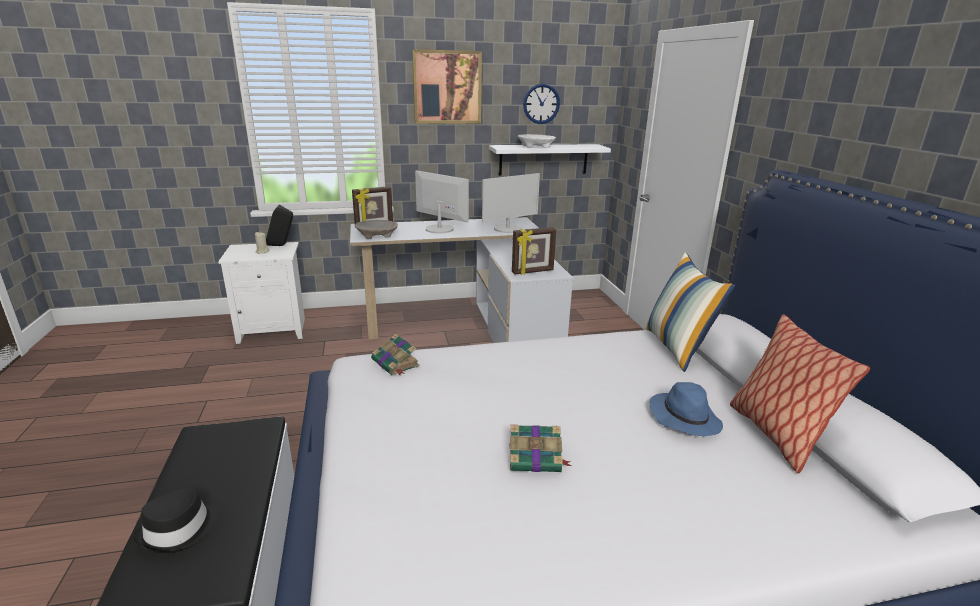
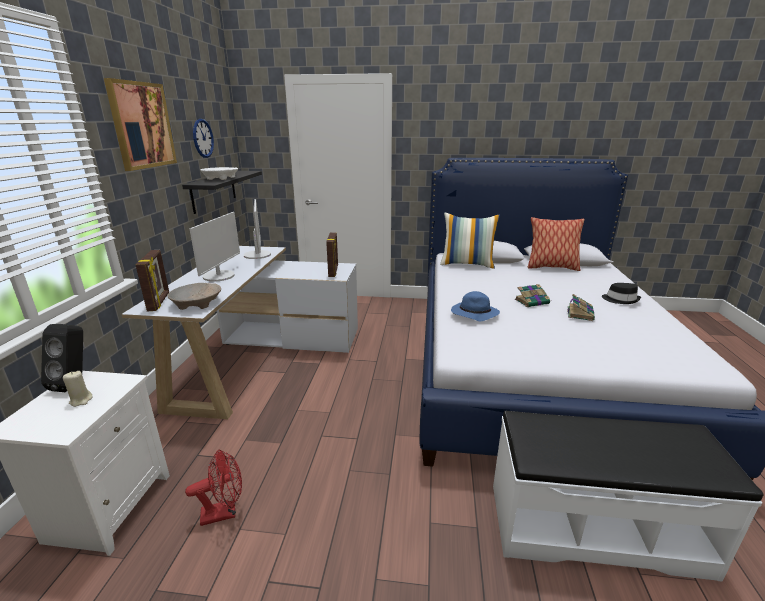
camera: 70 degrees left, 0 degrees up
(180, 530) = (660, 456): black hat -> black hat (620, 299)
(267, 368) = (224, 512): none -> red fan
(396, 363) = (469, 337): book -> book (532, 301)
(439, 229) = (219, 276): monitor -> monitor turned 135 degrees clockwise
(543, 159) = (214, 191): white shelf -> black shelf
(683, 417) = (538, 278): blue hat -> blue hat (473, 314)

